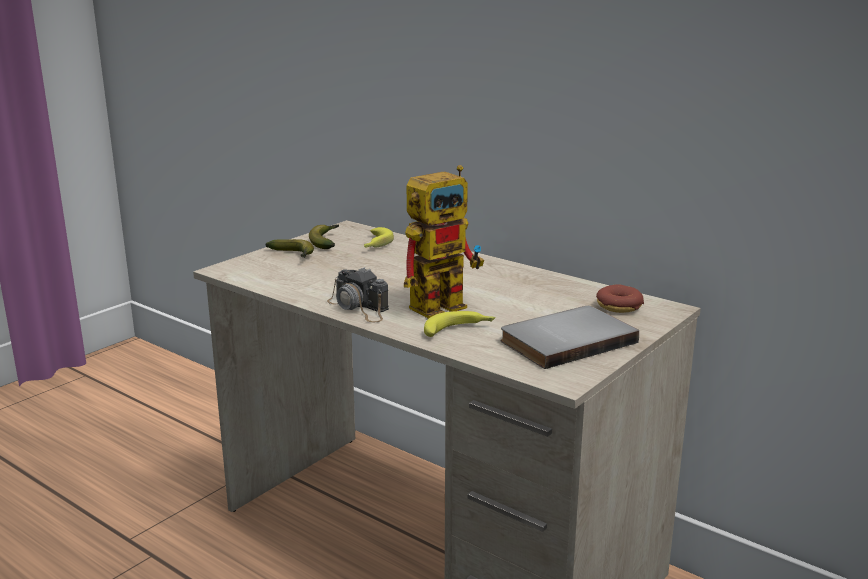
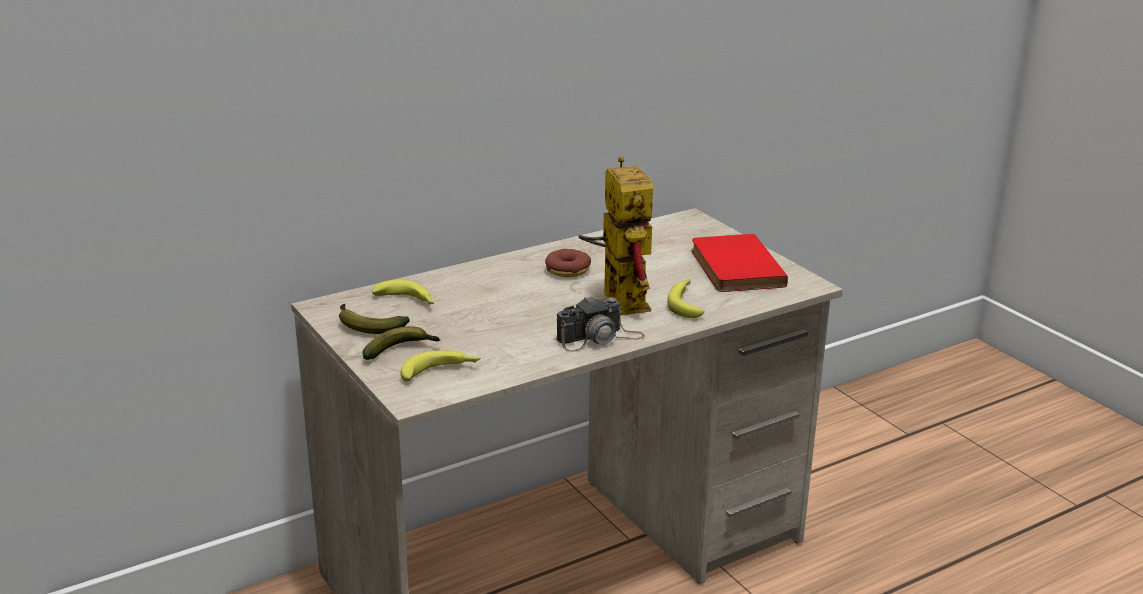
camera: 70 degrees left, 5 degrees up
(267, 270) = (440, 372): none -> banana
(565, 340) = (733, 268): grey book -> red book
(619, 306) = (674, 233): donut -> donut (567, 270)

